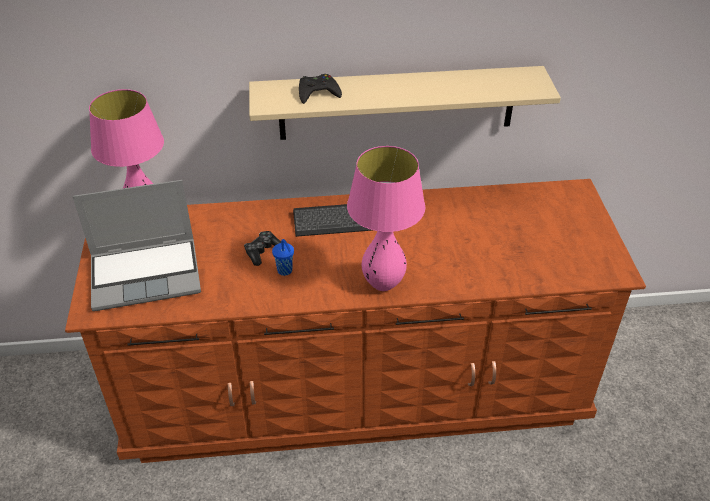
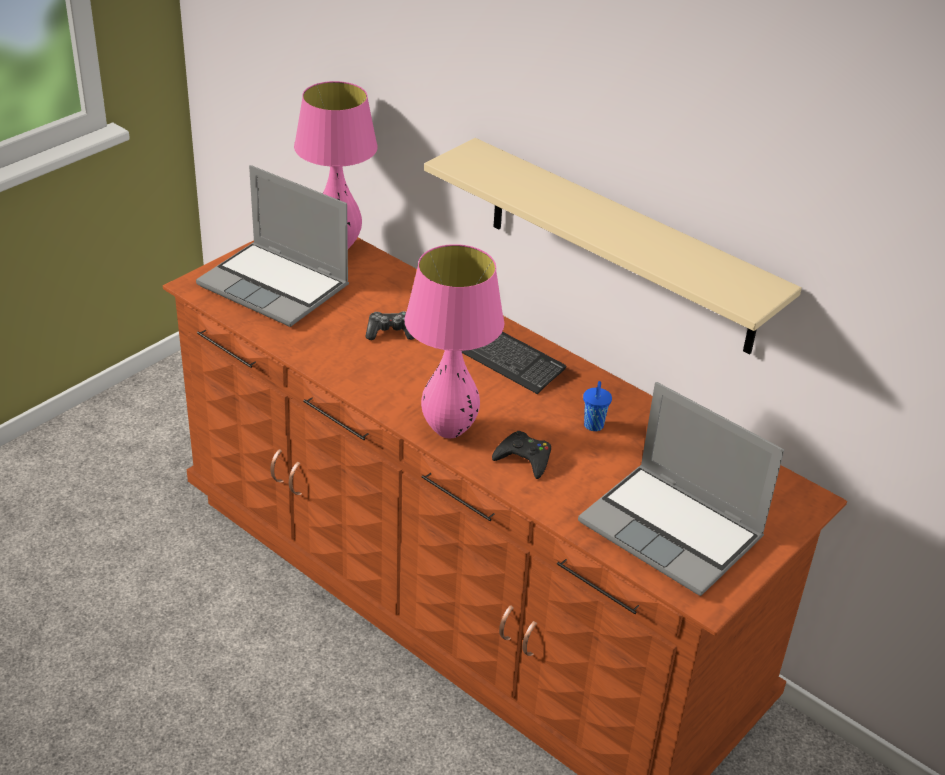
camera: 45 degrees right, 5 degrees down
(285, 271) = (384, 360): blue cup -> blue cup (593, 426)
(318, 93) = (515, 179): black game controller -> black game controller (524, 459)
(557, 251) = (673, 531): none -> laptop

